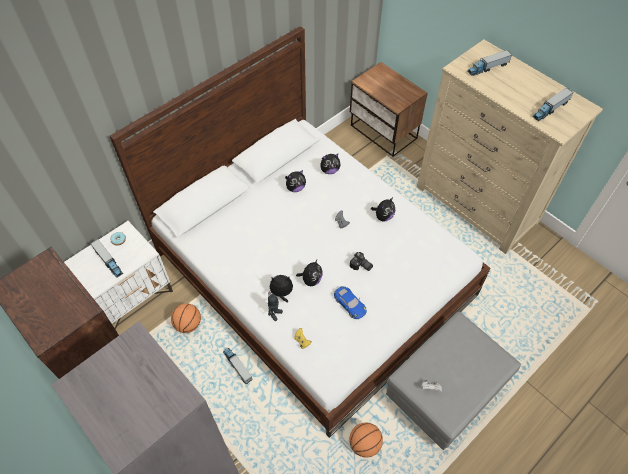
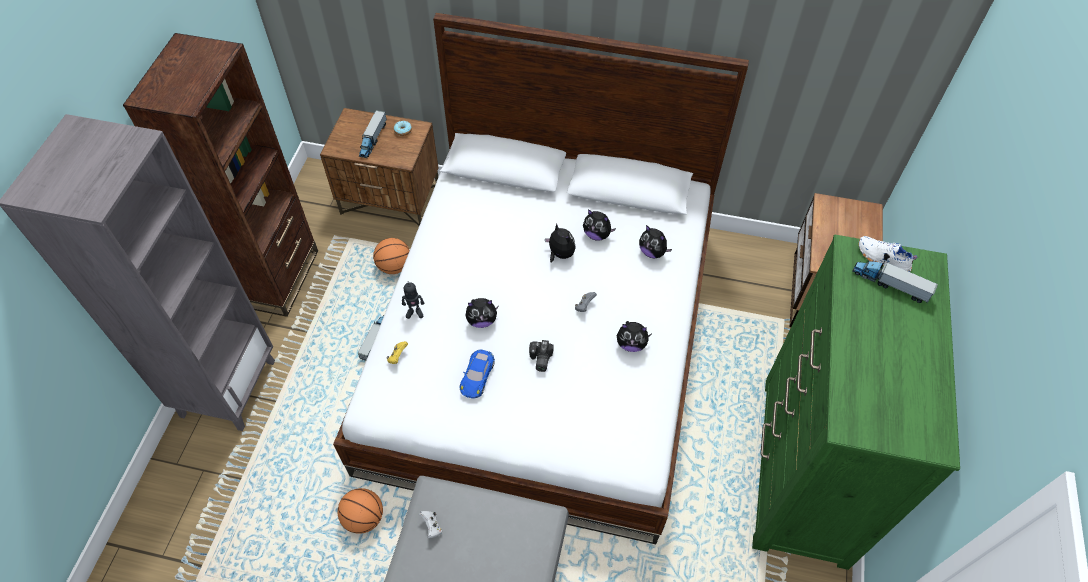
camera: 55 degrees right, 0 degrees up
(130, 296) = (391, 200): white nightstand -> brown nightstand
(281, 293) = (444, 303): plush toy -> plush toy (560, 254)
(471, 61) = (882, 259): none -> white shoe
(476, 205) = (803, 469): beige dresser -> green dresser
(550, 109) = (884, 397): toy truck -> none

